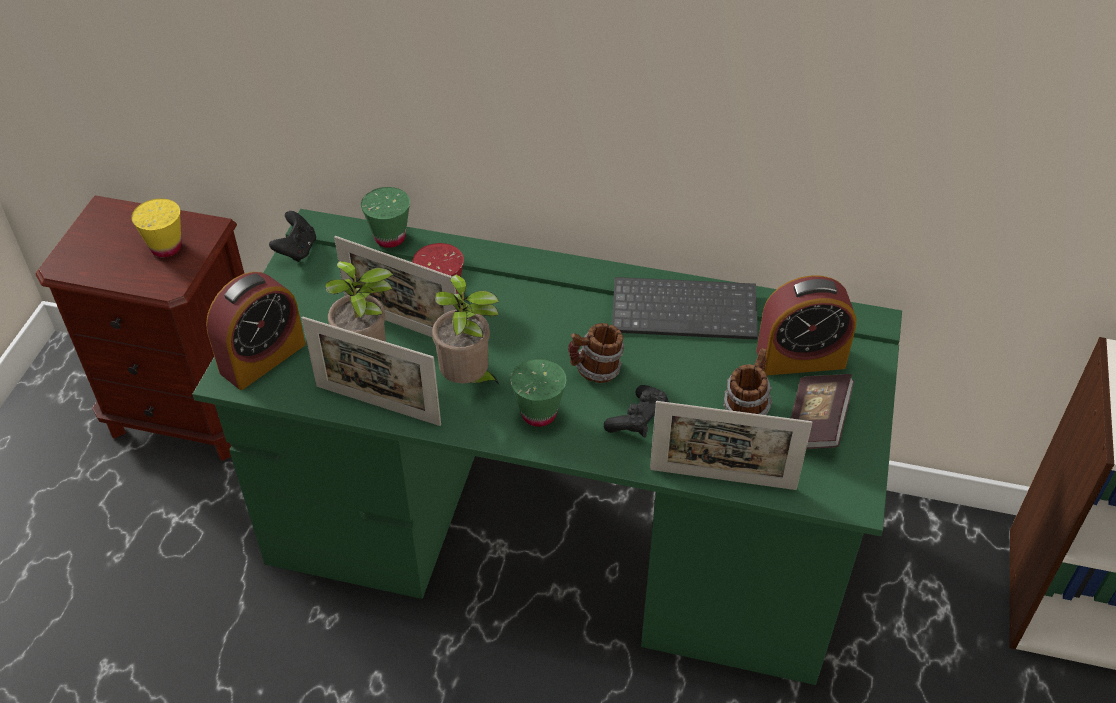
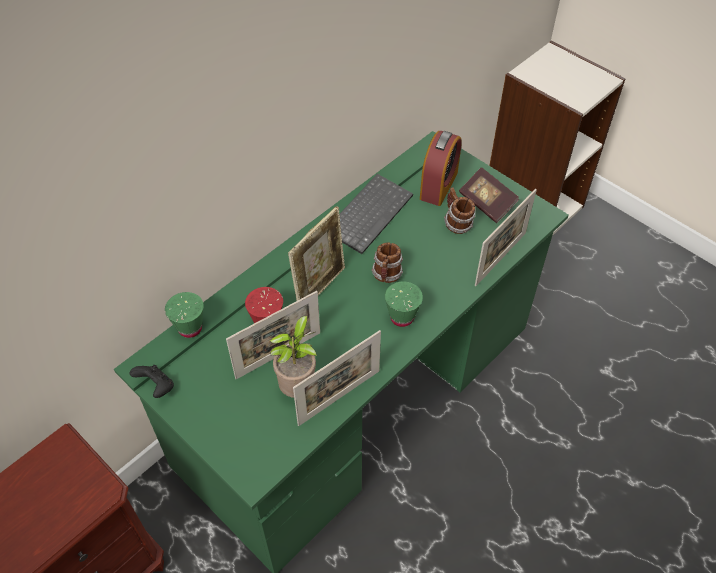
camera: 60 degrees left, 5 degrees up
(166, 248) = (59, 480): yellow cup -> none
(262, 358) = (248, 448): alarm clock -> none
(468, 380) = (351, 340): potted plant -> none
(527, 317) = (320, 288): none -> picture frame
(638, 420) = (436, 274): black game controller -> none

